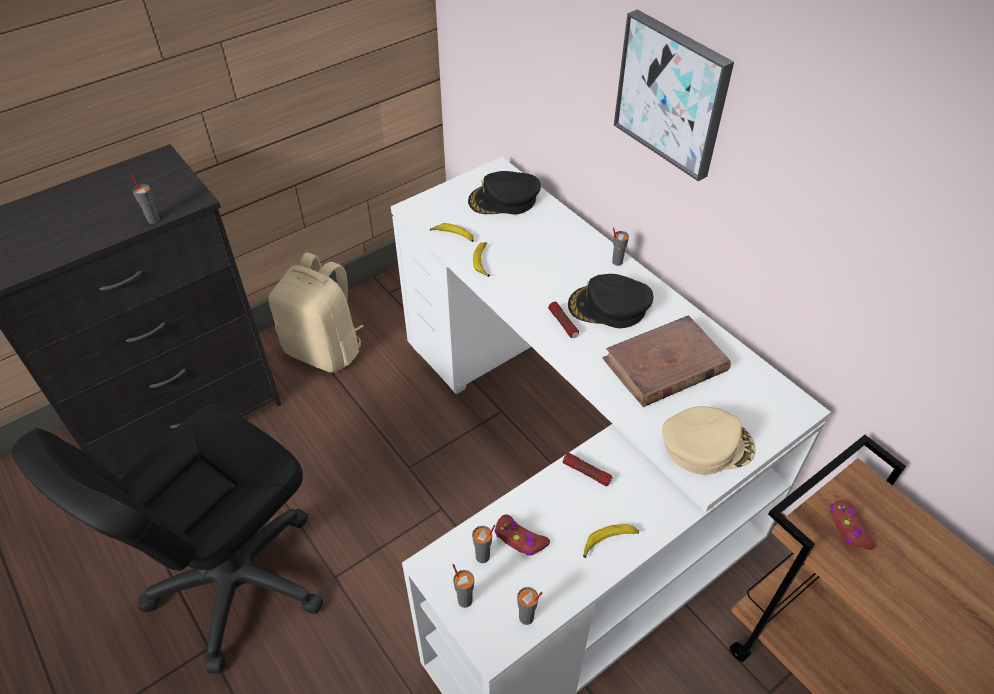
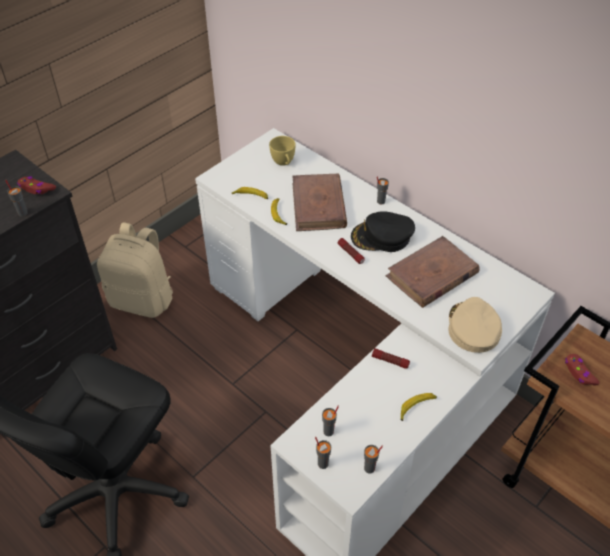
camera: 10 degrees left, 0 degrees up
(504, 200) = (283, 163): black cap -> yellow cup
(520, 539) = (352, 415): red game controller -> red game controller (36, 189)
(535, 257) = (318, 206): none -> brown book
(673, 94) = (414, 75): picture -> none
(706, 444) = (472, 328): beige cap -> beige cap turned 75 degrees counterclockwise

